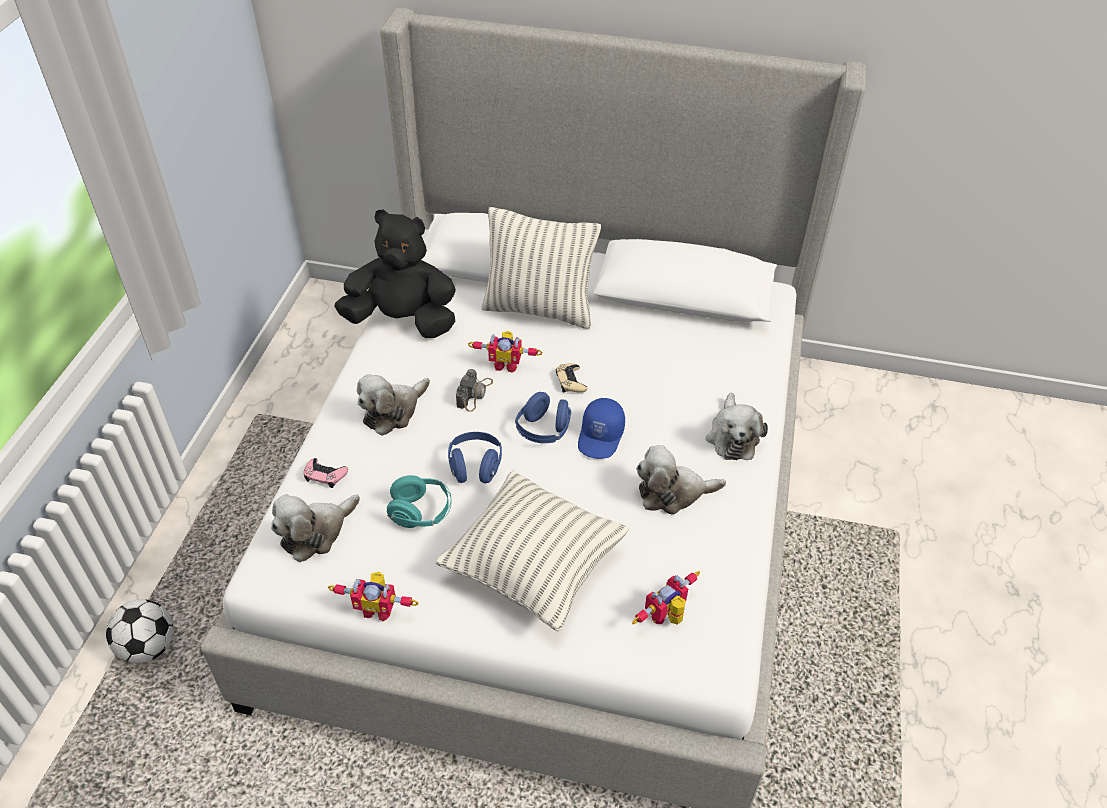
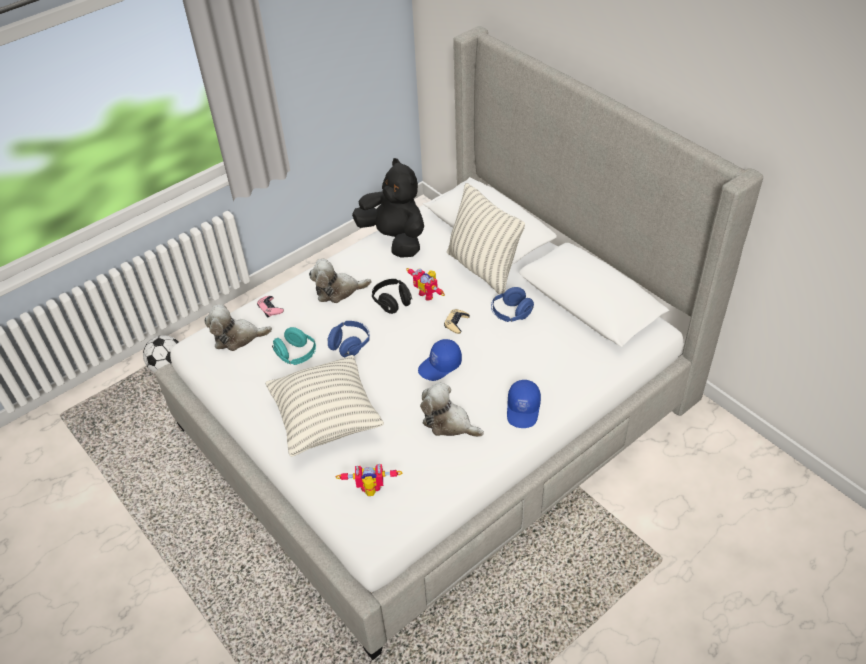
camera: 40 degrees right, 0 degrees up
(378, 608) = (230, 394): toy robot -> none
(474, 393) = (392, 302): camera -> black headphones
(543, 431) = (409, 344): blue headphones -> blue headphones (511, 314)
(732, 436) = (523, 409): plush toy -> blue cap

